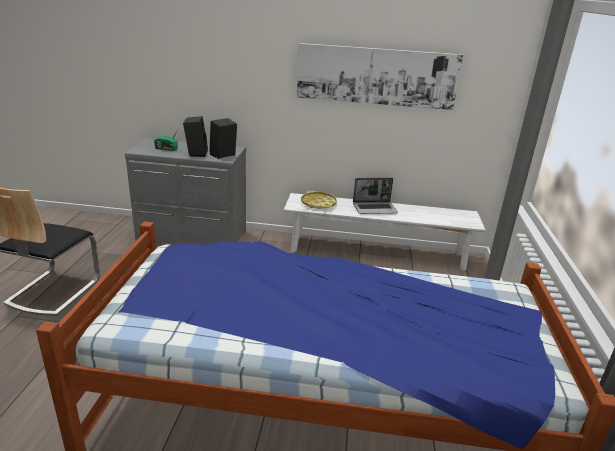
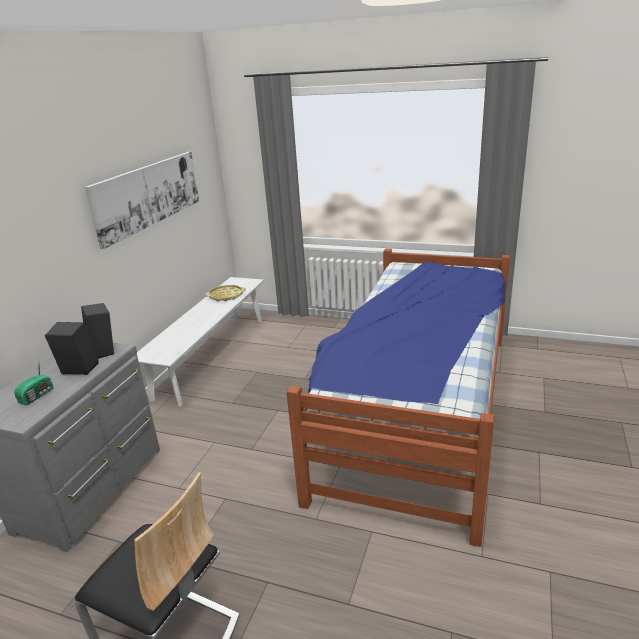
camera: 75 degrees left, 0 degrees up
(318, 203) = (169, 344): yellow tray -> yellow tray (226, 296)
(375, 208) = (200, 317): laptop -> none

